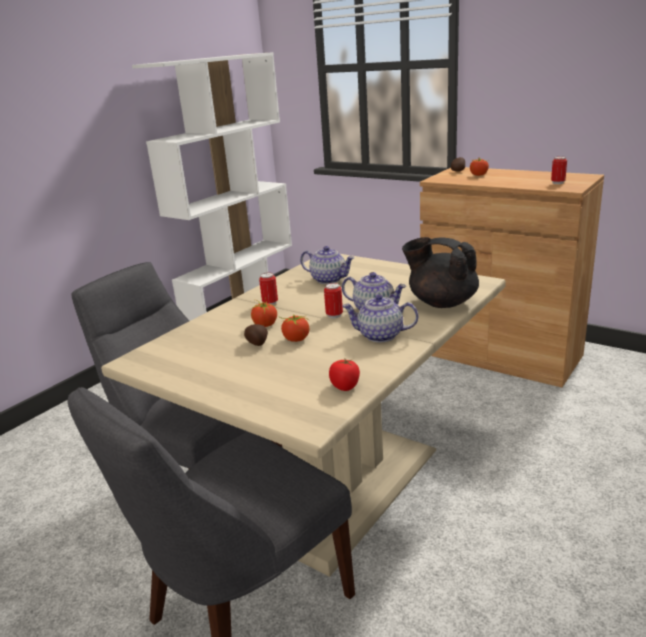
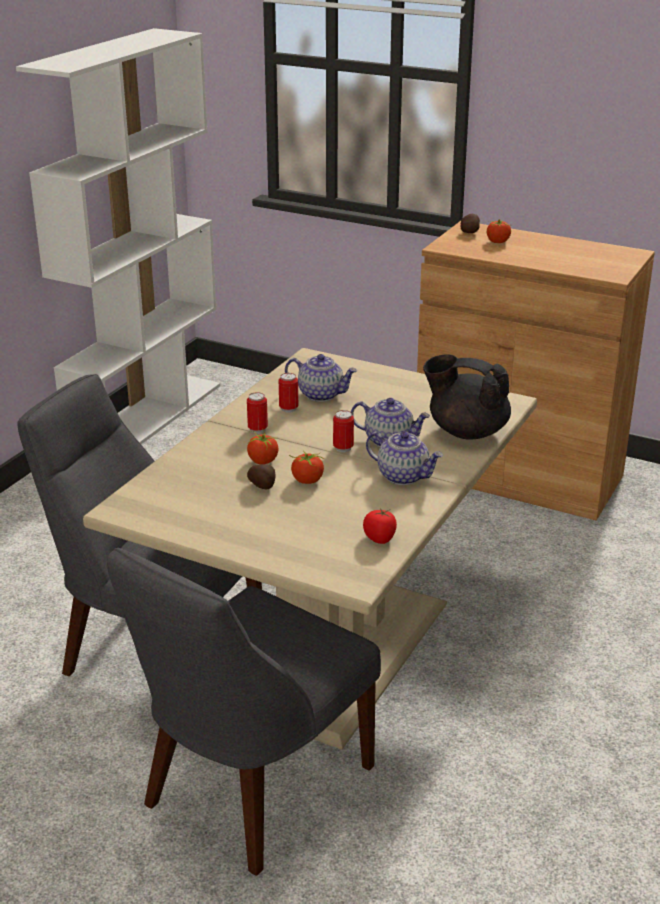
camera: 10 degrees left, 5 degrees up
(380, 336) = (403, 476): teapot -> teapot turned 150 degrees counterclockwise
(558, 183) = (598, 264): can -> can (288, 409)

